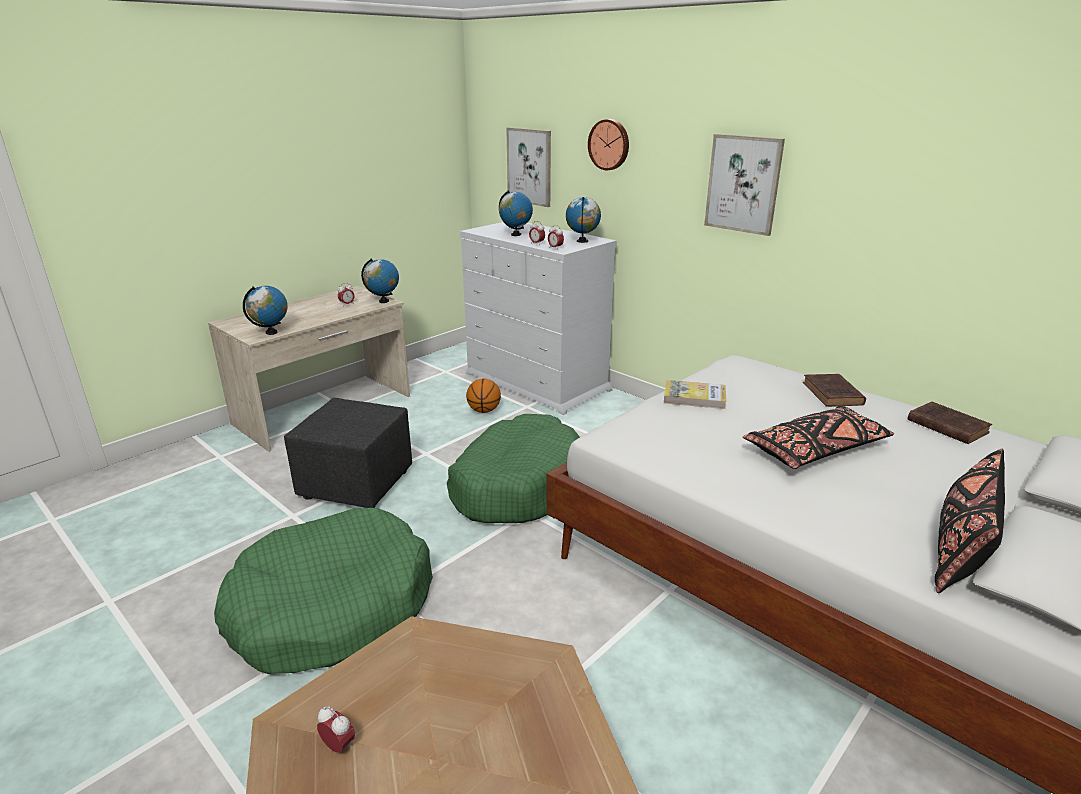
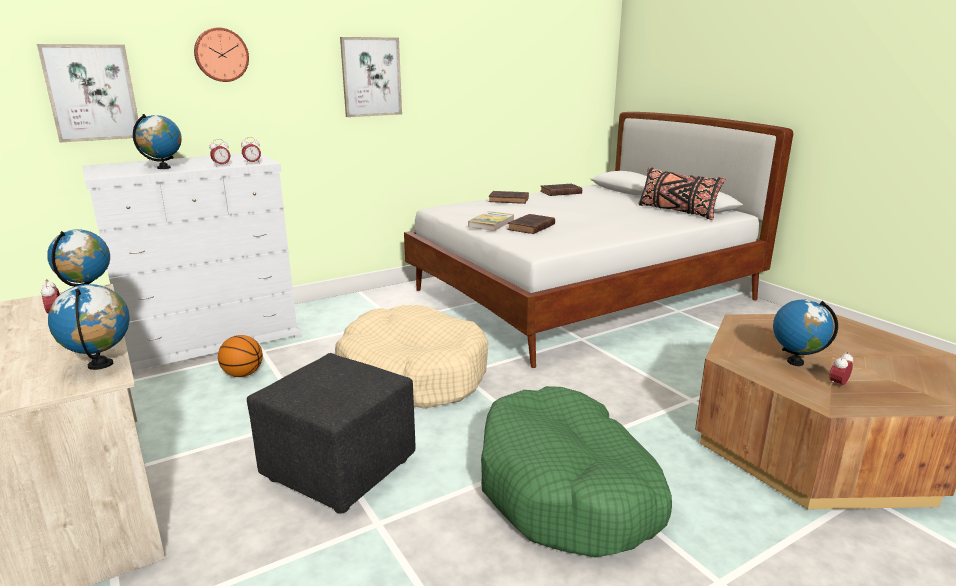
camera: 75 degrees left, 5 degrees down
(517, 485) = (413, 374): green dog bed -> beige dog bed
(582, 241) = (242, 157): globe -> globe (795, 362)
(700, 423) = (530, 227): none -> brown book
(816, 450) = (579, 213): black pillow -> none

